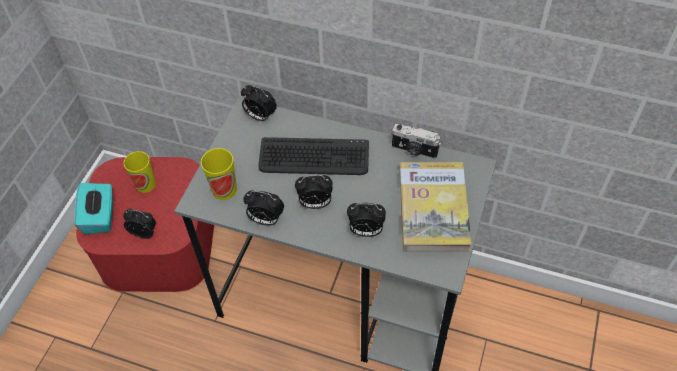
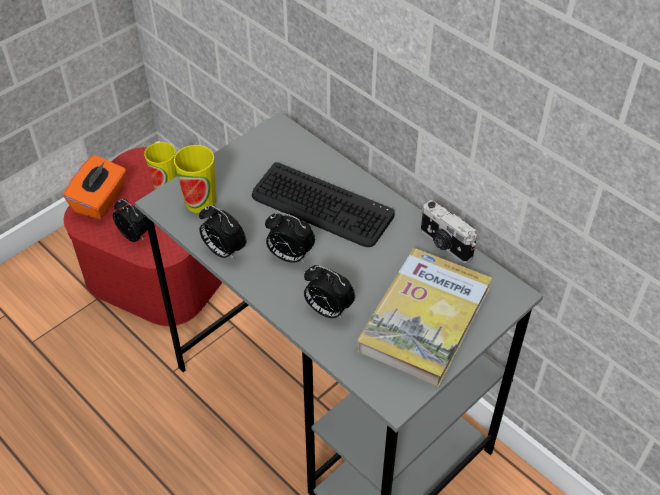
camera: 25 degrees right, 5 degrees down
(100, 217) = (100, 201): turquoise tissue box -> orange tissue box
(260, 116) = (290, 140): alarm clock -> none

